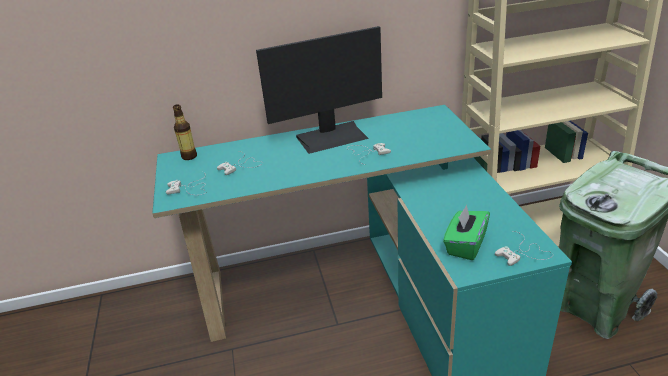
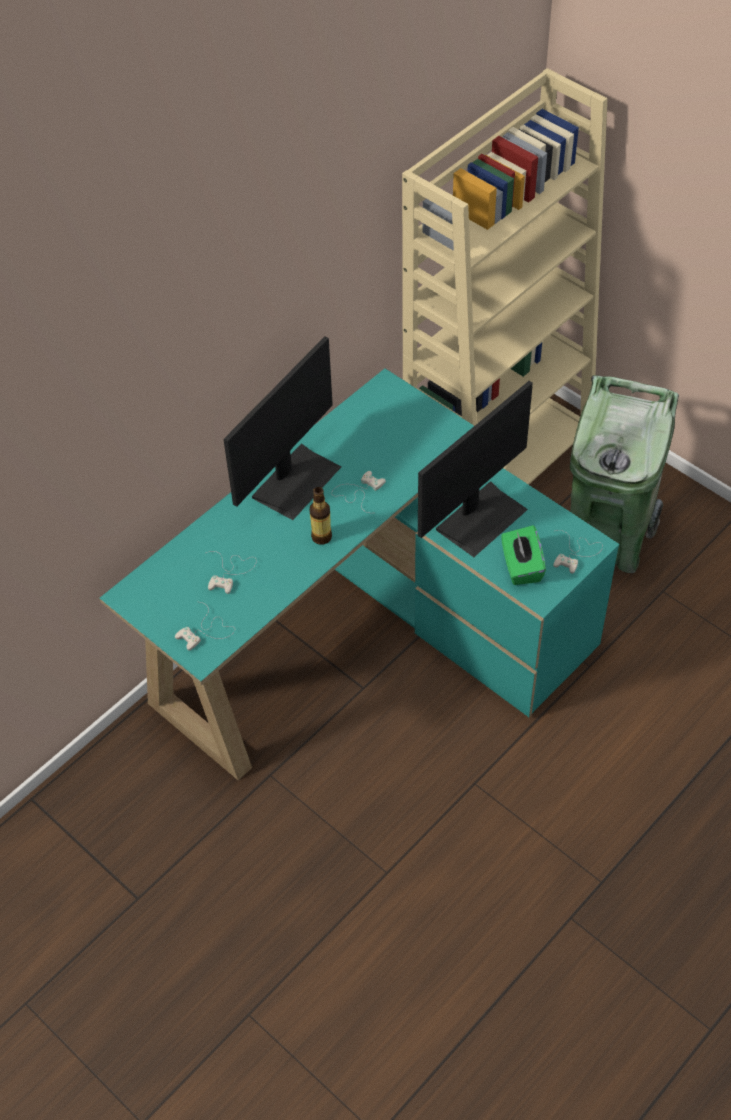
camera: 35 degrees left, 20 degrees up
(189, 156) = (148, 584): bottle -> bottle (321, 537)
(455, 205) = (480, 518): none -> monitor

